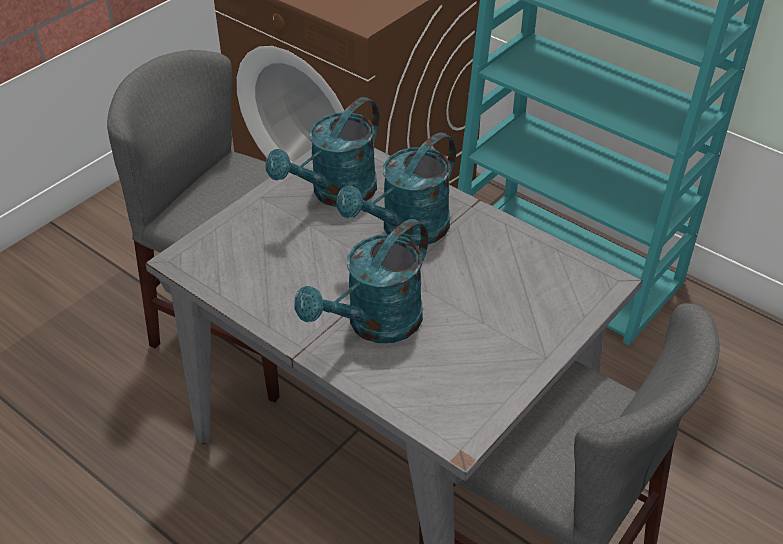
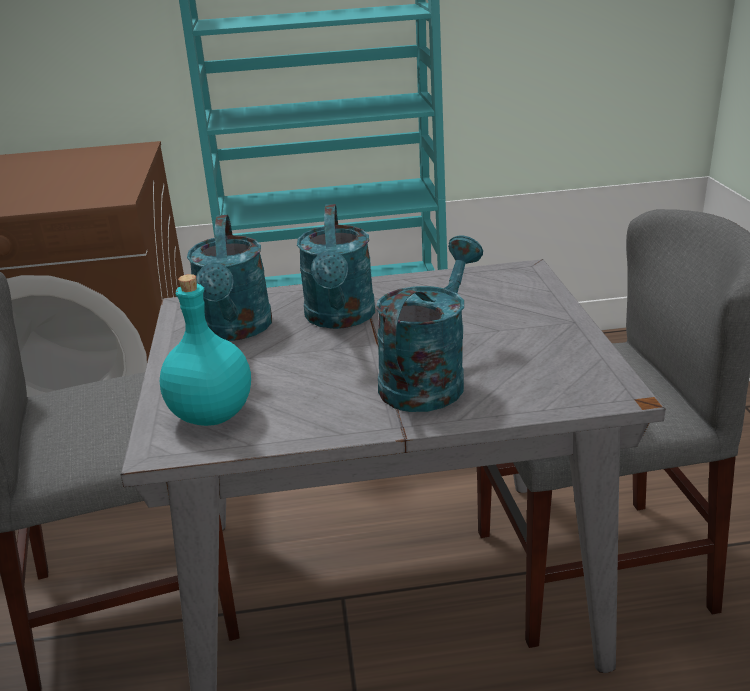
camera: 45 degrees left, 15 degrees down
(230, 256) = (211, 415): none -> turquoise bottle
(375, 325) = (428, 377): turquoise watering can -> turquoise watering can turned 150 degrees counterclockwise

